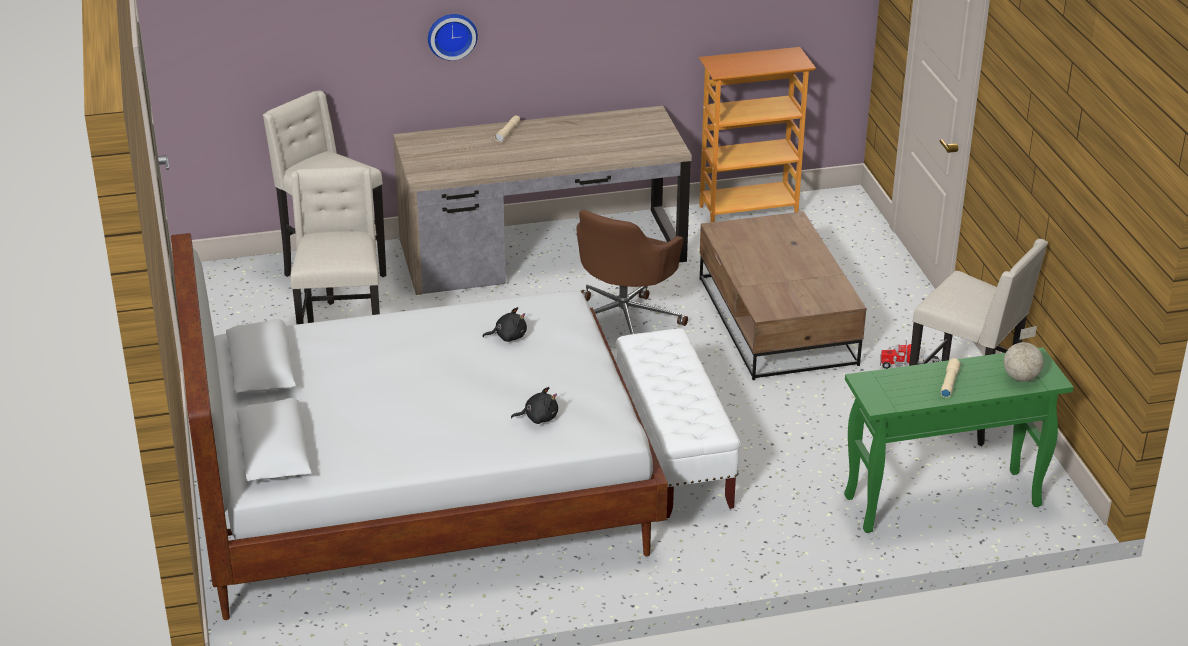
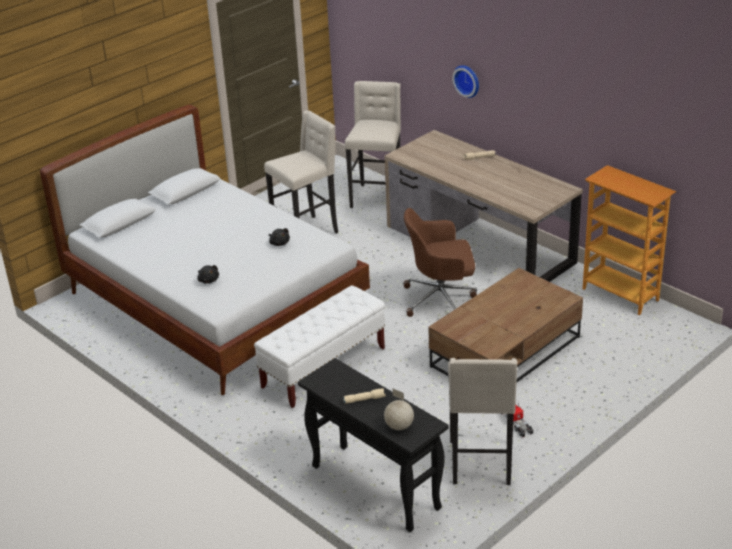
camera: 60 degrees right, 0 degrees up
(941, 502) = (374, 487): green console table -> black console table

